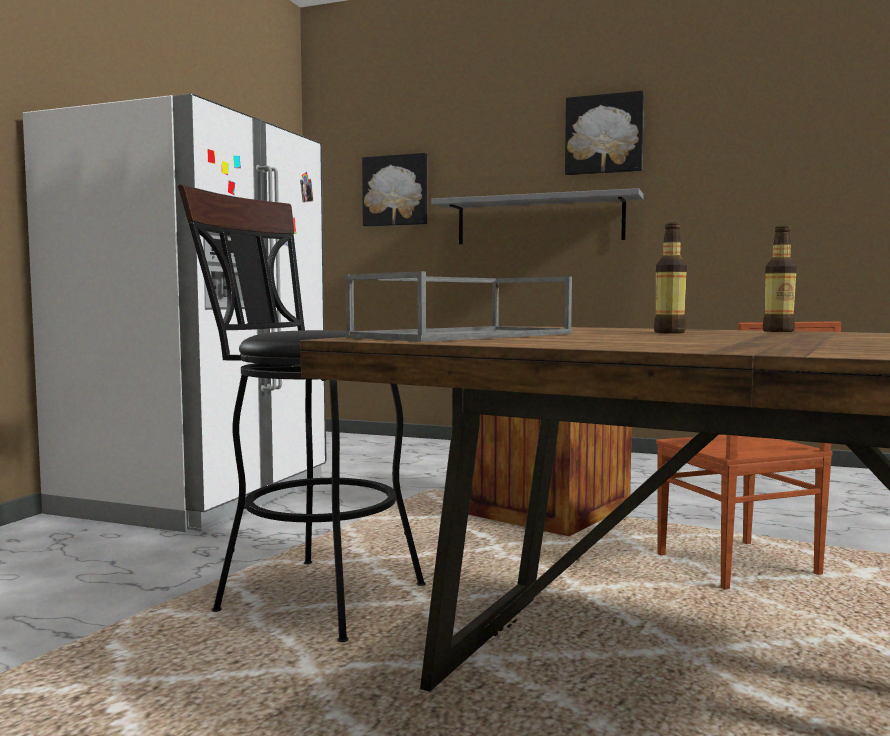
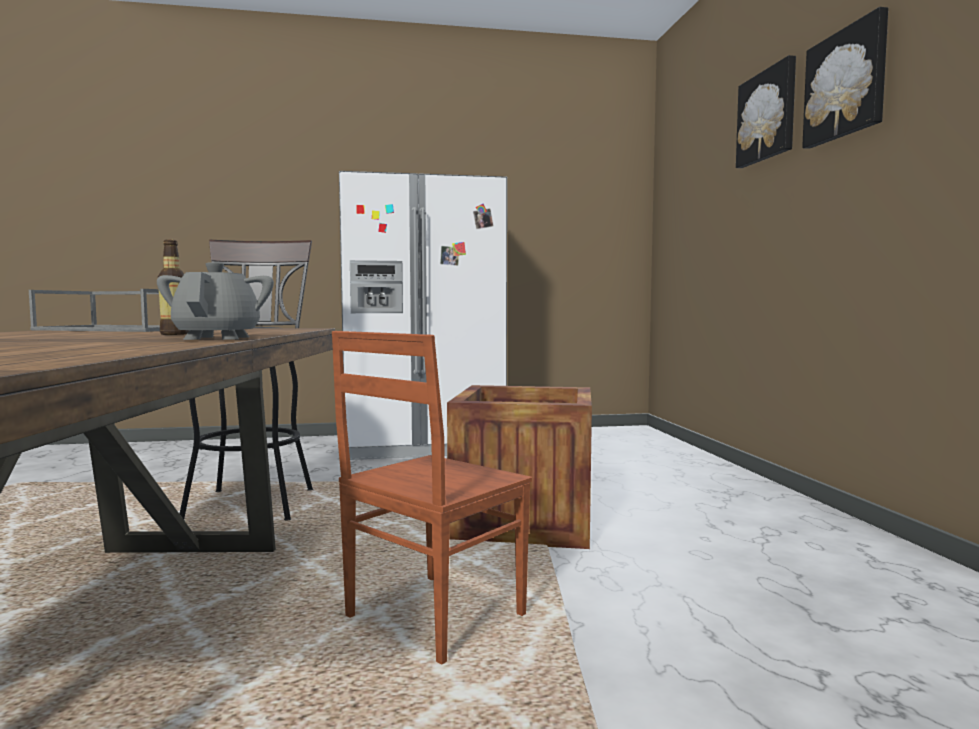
camera: 60 degrees right, 0 degrees up
(396, 191) = (695, 197): picture -> picture (768, 116)
(539, 220) = (787, 210): grey shelf -> none
(778, 331) = (218, 338): bottle -> grey teapot

